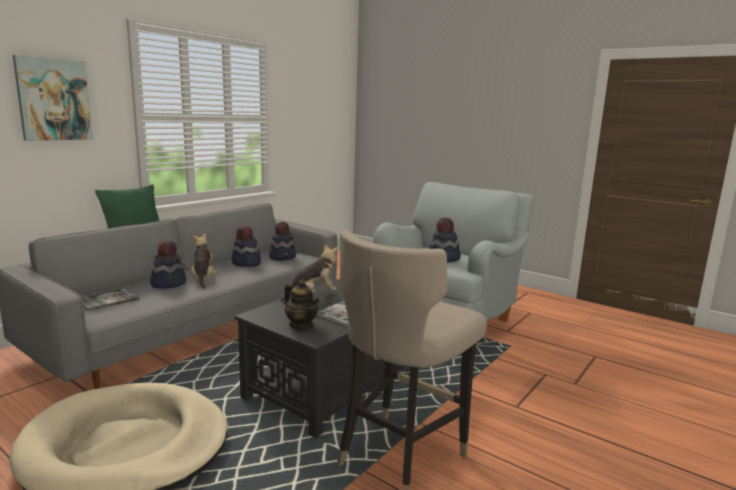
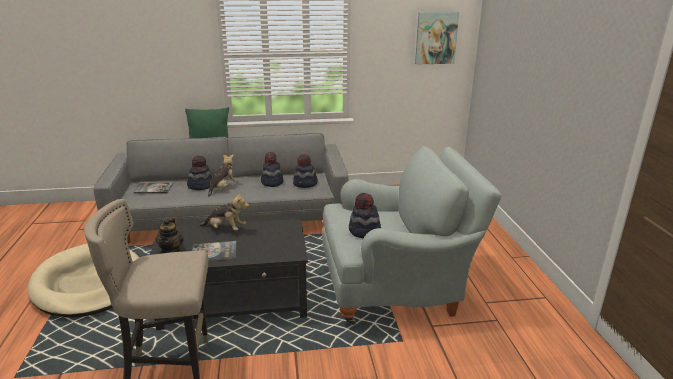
camera: 45 degrees right, 10 degrees up
(54, 99) = (161, 45): picture -> picture (436, 38)

